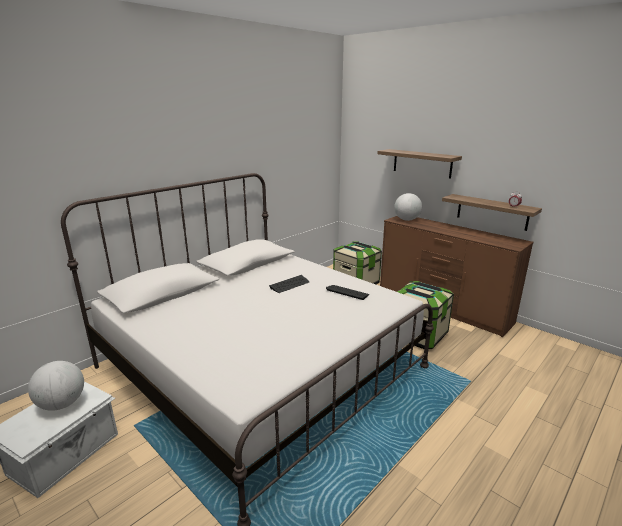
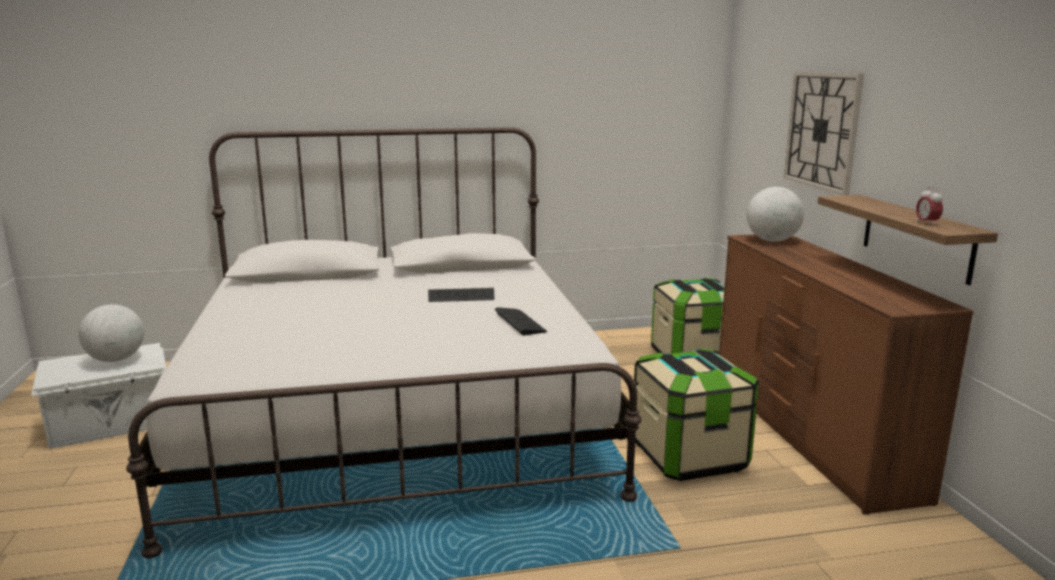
camera: 35 degrees right, 5 degrees down
(422, 163) = (822, 130): shelf -> wall clock

